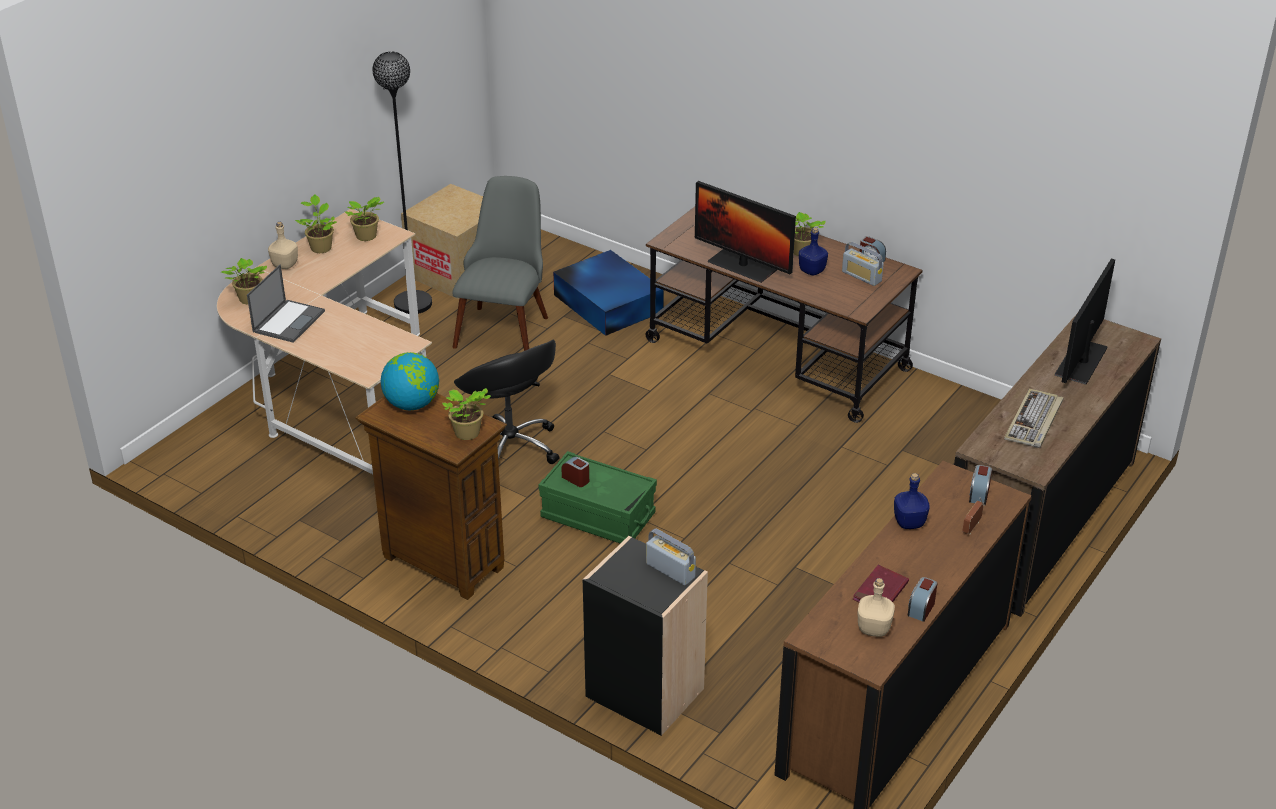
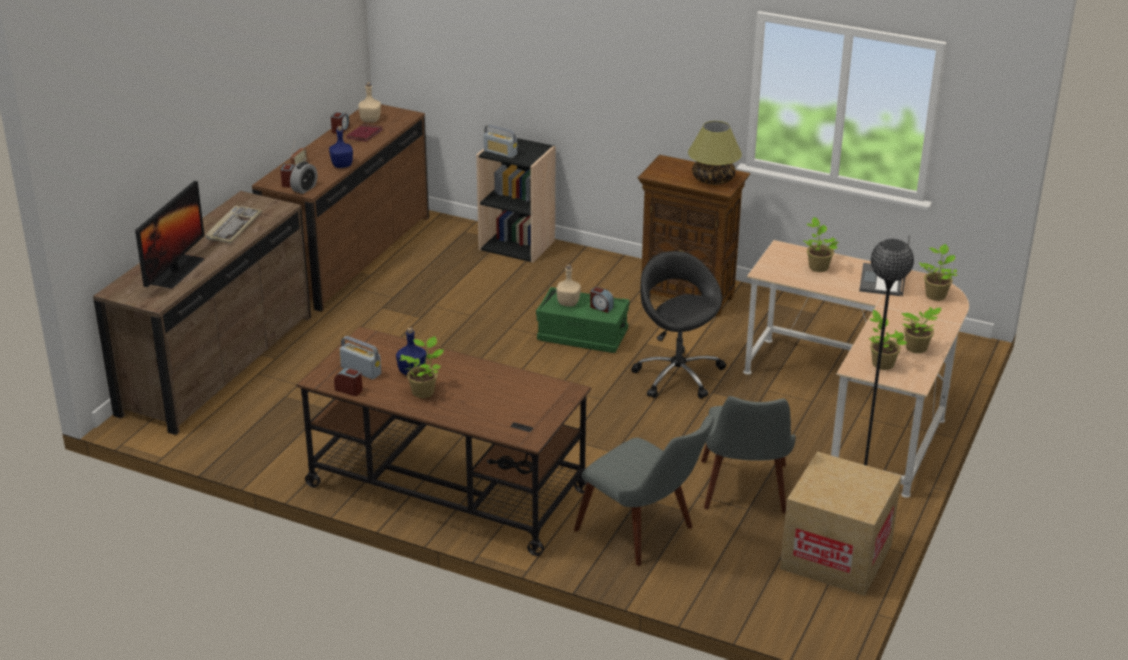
camera: 170 degrees right, 5 degrees down
(285, 265) = (935, 328): beige bottle -> beige bottle (568, 303)
(412, 404) = (713, 179): globe -> table lamp
(467, 434) = (661, 166): potted plant -> potted plant (817, 266)
(607, 302) = (646, 534): blue storage box -> grey chair
(742, 266) = (484, 371): monitor -> none
(956, 480) = (304, 189): none -> alarm clock

